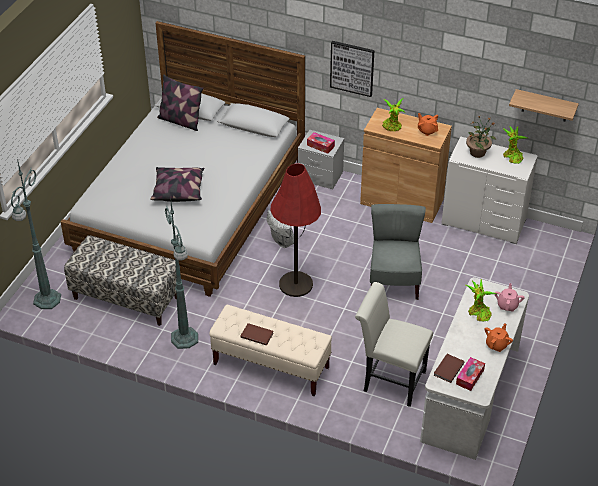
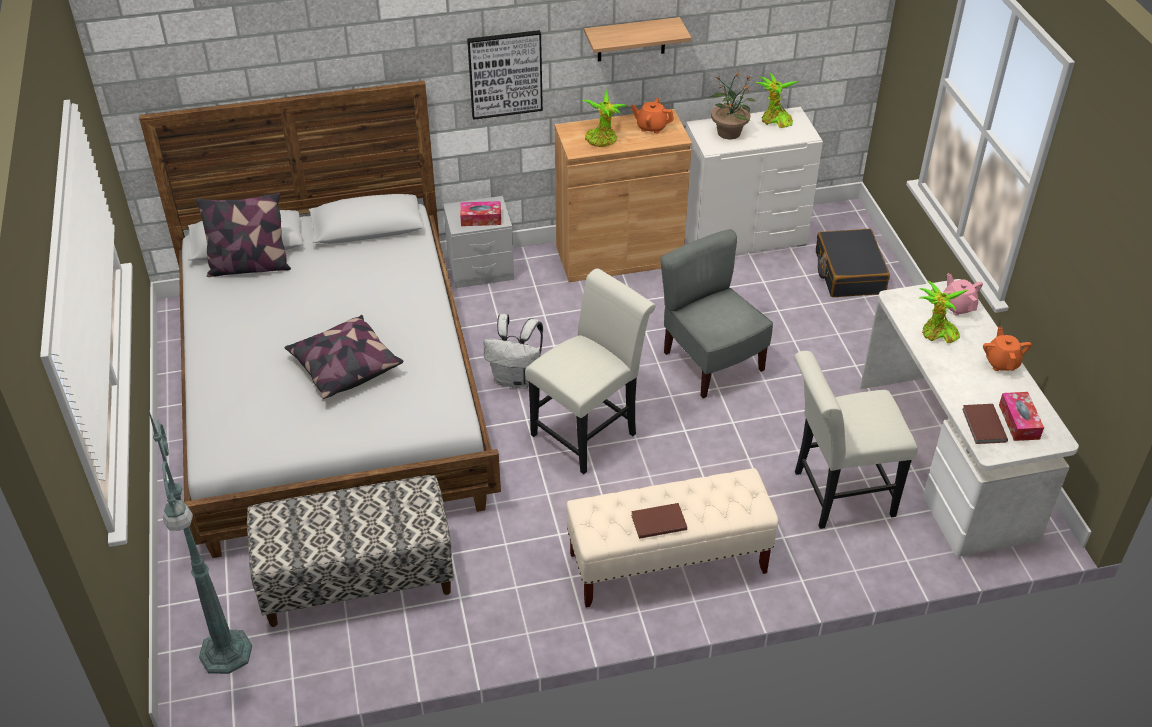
camera: 35 degrees left, 0 degrees up
(185, 339) = (507, 593): green floor lamp -> none
(296, 284) = (589, 430): red floor lamp -> white chair
(525, 271) = (849, 273): none -> black suitcase
(545, 106) = (808, 26): shelf -> shelf (631, 39)

